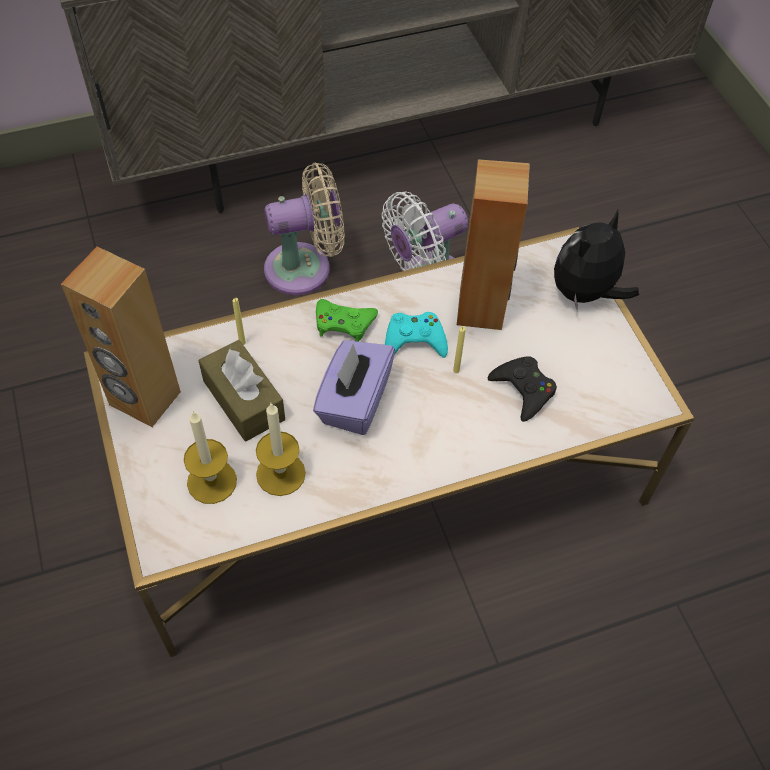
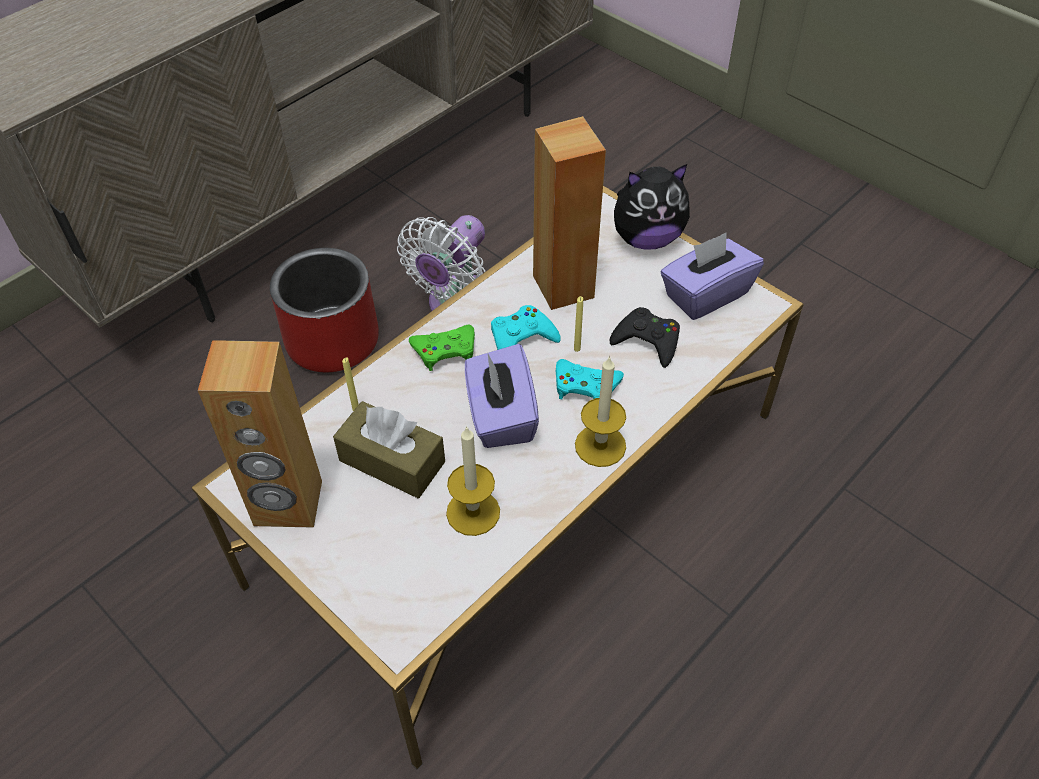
camera: 25 degrees left, 5 degrees down
(212, 481) = (409, 550): candle -> candle (600, 445)
(305, 268) = (331, 340): beige fan -> red planter
(442, 407) = (585, 386): none -> turquoise game controller
(585, 293) = (646, 238): plush toy -> plush toy turned 120 degrees counterclockwise
(605, 369) = (705, 294): none -> purple tissue box

